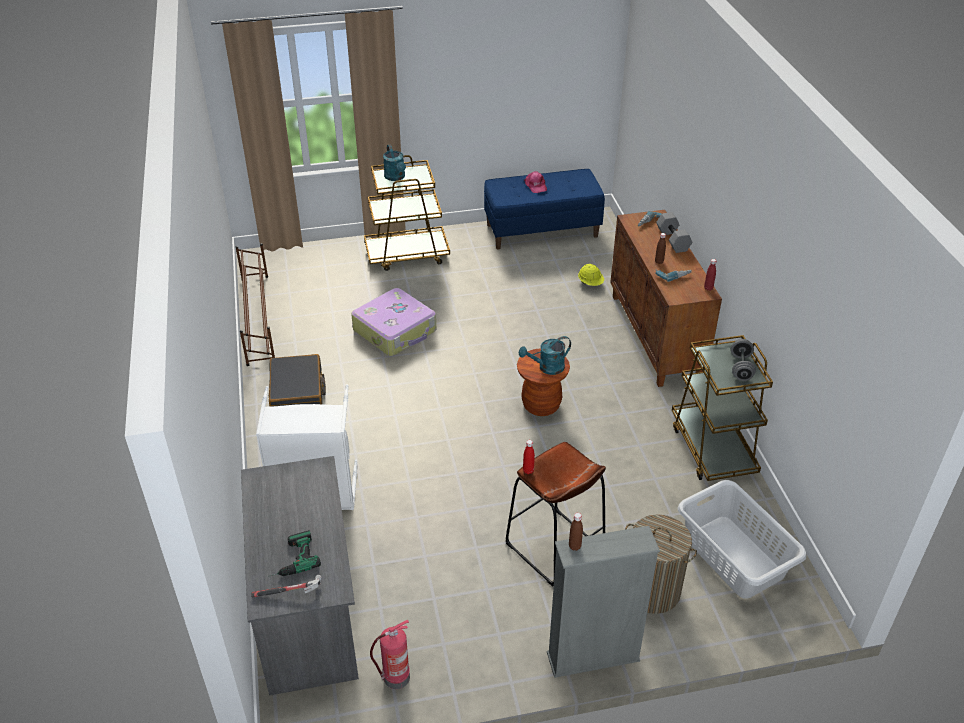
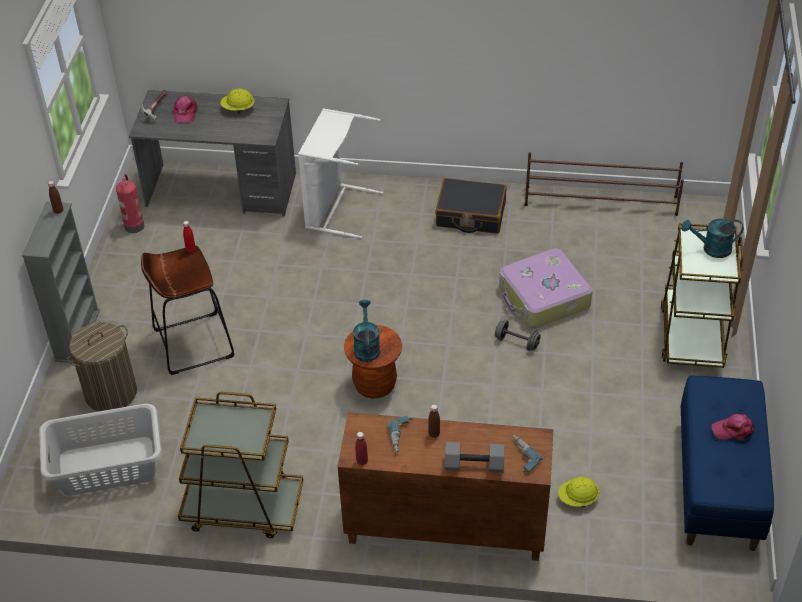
camera: 110 degrees right, 5 degrees up
(272, 509) = (238, 109): none -> yellow hard hat
(291, 559) = (185, 112): power drill -> pink cap
(741, 368) = (221, 438): grey dumbbell -> grey dumbbell (517, 342)

